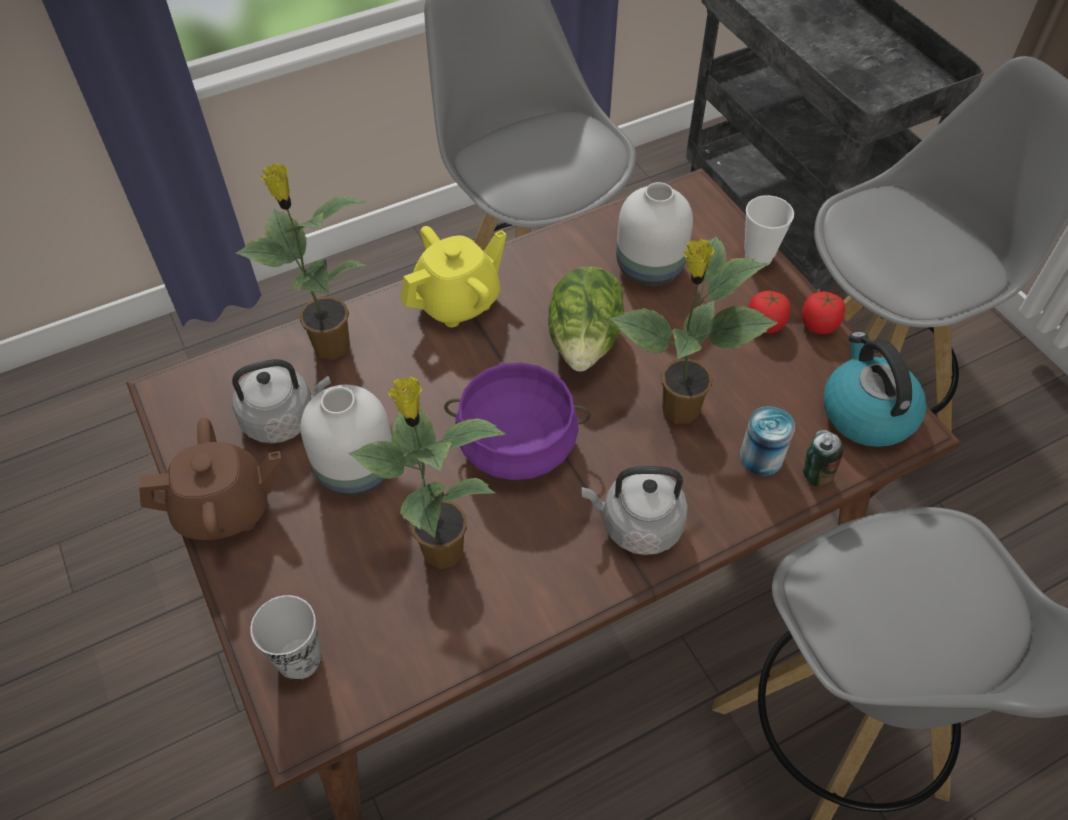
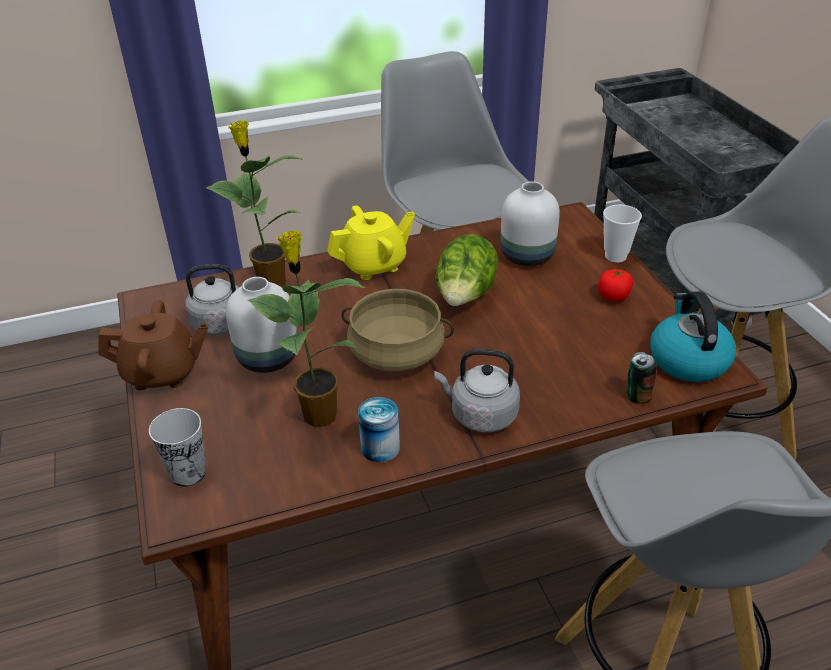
camera: 10 degrees right, 15 degrees down
(517, 442) = (397, 353): purple cooking pot -> beige cooking pot
(678, 410) = (530, 344): potted plant -> none
(761, 457) = (593, 381): can -> can (380, 448)
(819, 324) = (657, 301): tomato -> none

